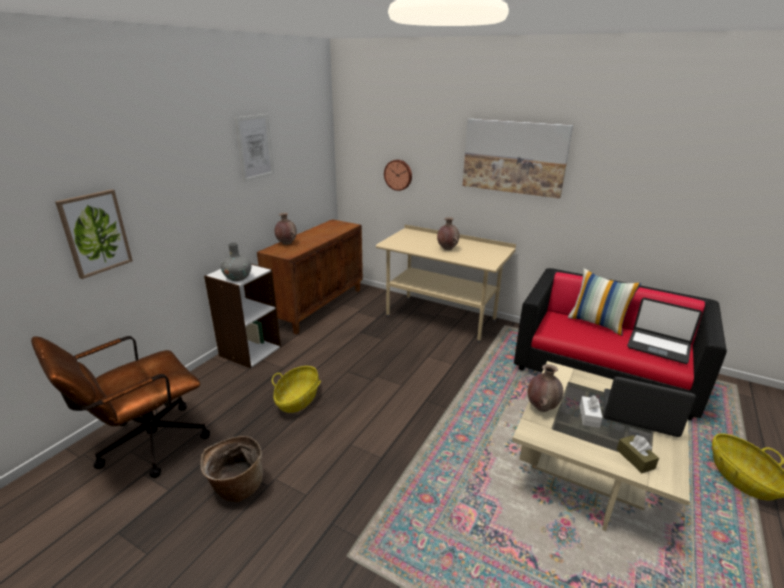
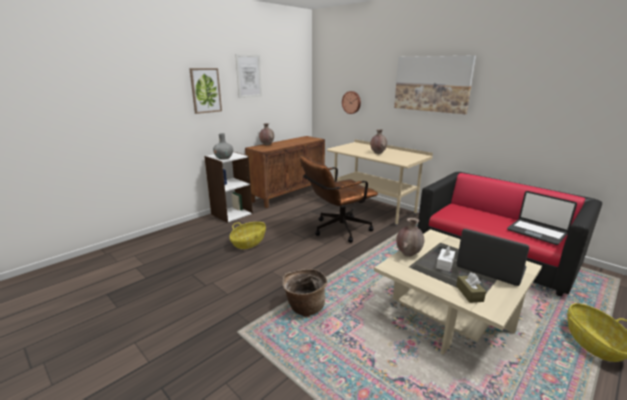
camera: 15 degrees right, 5 degrees down
(95, 233) = (133, 113): picture -> picture (205, 90)
(144, 446) = (143, 254): brown office chair -> brown office chair (336, 230)
(236, 487) = (186, 283): basket -> basket (304, 307)
(597, 323) = (489, 213): pillow -> none

